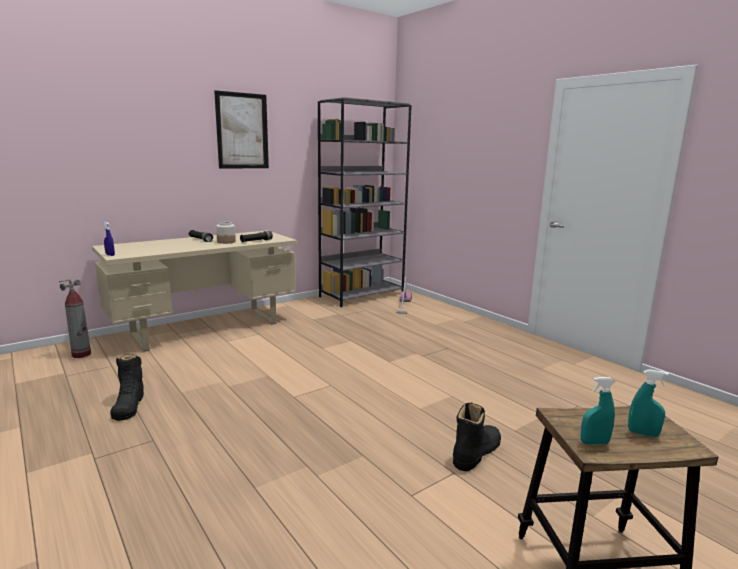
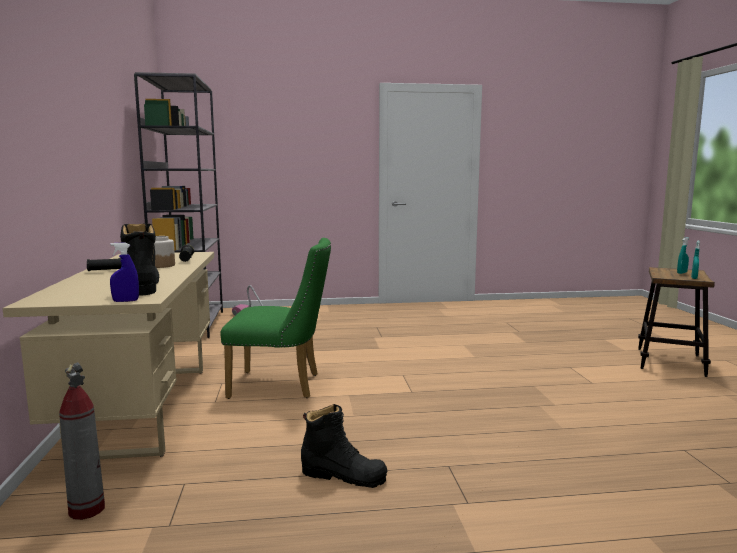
camera: 60 degrees left, 5 degrees down
(242, 131) = (93, 104): picture -> none
(268, 351) = (282, 386): none -> green chair
(476, 452) = (548, 356): black boot -> black boot (143, 287)

